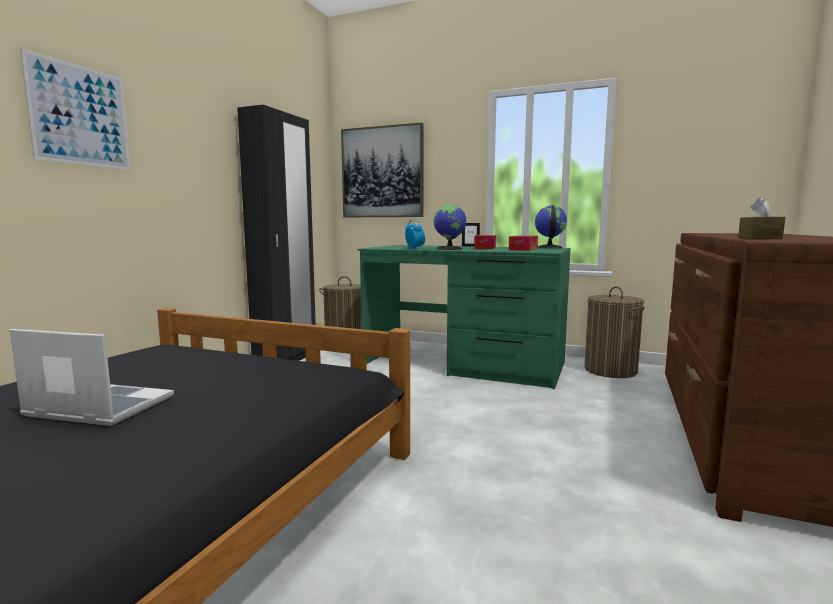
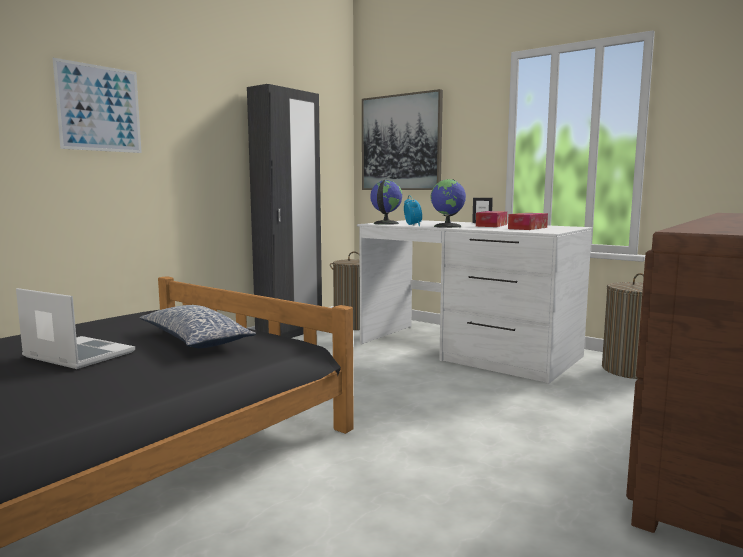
camera: 15 degrees right, 0 degrees up
(236, 377) = (194, 340): none -> pillow
(464, 364) = (467, 350): green desk -> white desk
(549, 248) = (564, 226): globe -> globe (385, 223)
(759, 238) = (714, 225): brown tissue box -> none

